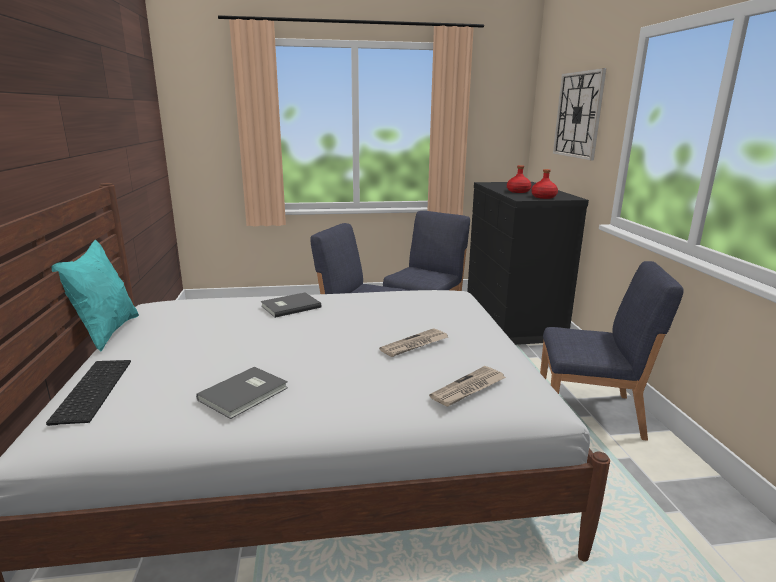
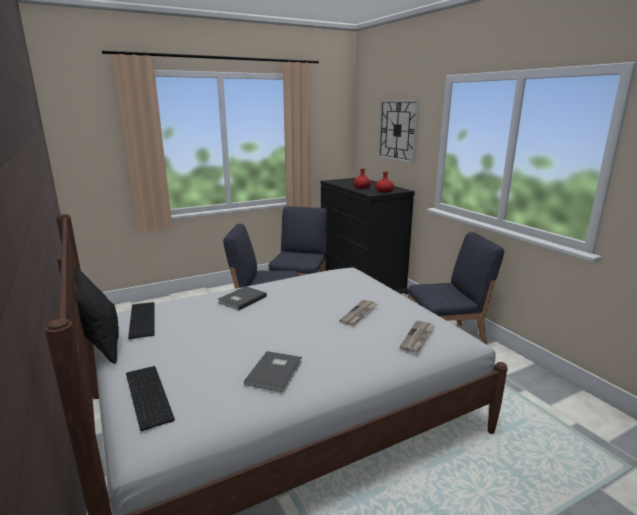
camera: 20 degrees left, 0 degrees up
(106, 332) = (101, 347): turquoise pillow -> black pillow
(167, 311) = (141, 319): none -> keyboard

